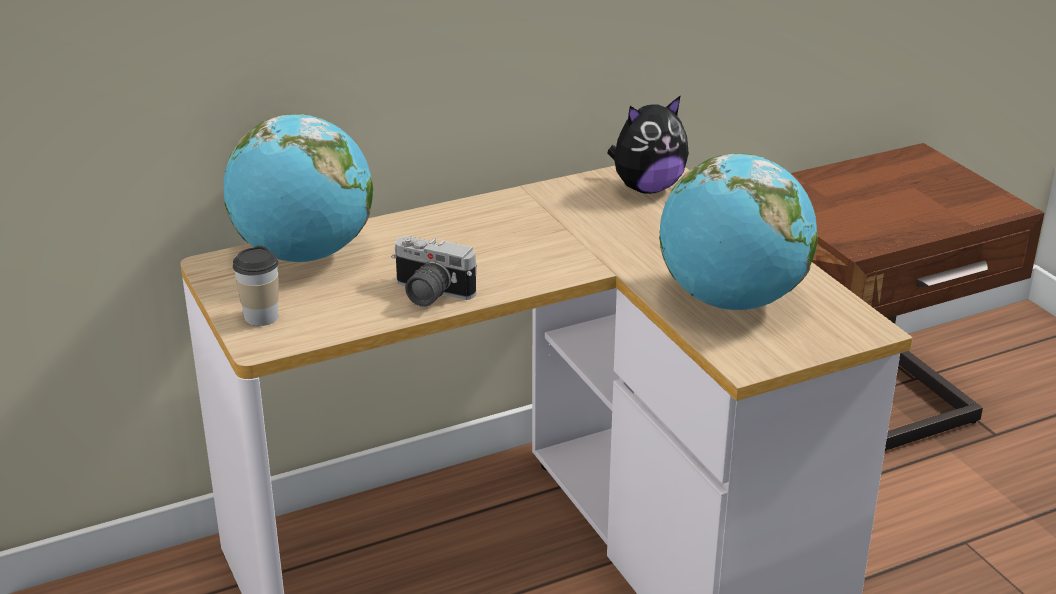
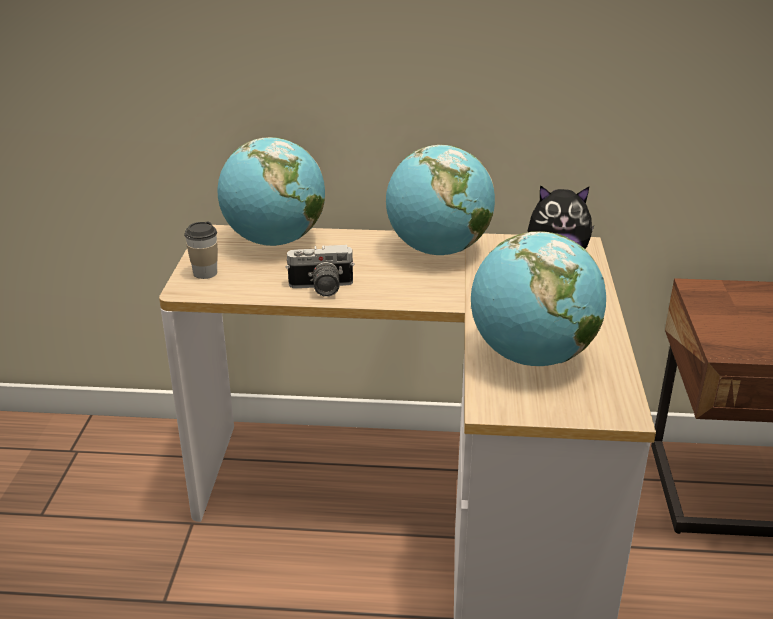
camera: 30 degrees right, 0 degrees up
(428, 295) = (321, 288): camera -> camera turned 60 degrees counterclockwise
(513, 214) = (438, 250): none -> globe

